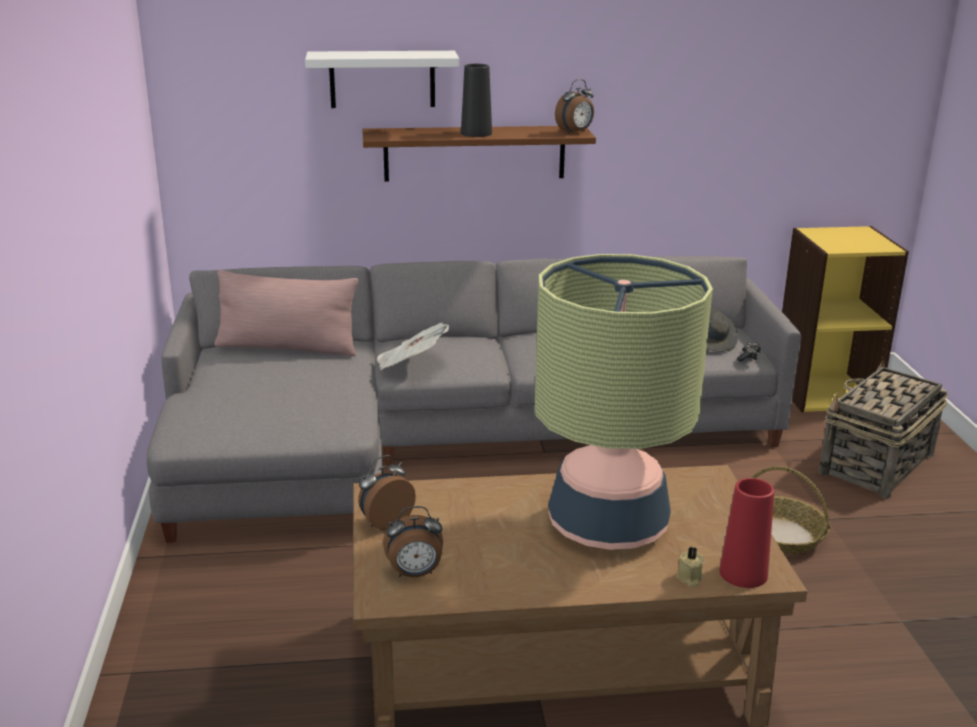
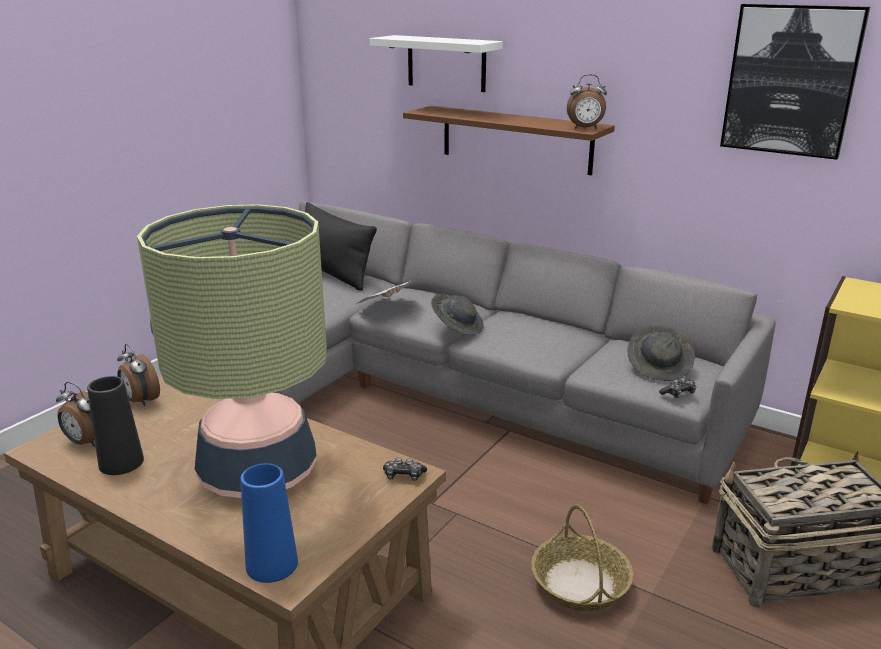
camera: 40 degrees right, 0 degrees up
(287, 348) = (333, 273): pink pillow -> black pillow
(385, 522) = (140, 401): alarm clock -> alarm clock turned 135 degrees counterclockwise
(476, 133) = (500, 118): black vase -> black vase (121, 462)
(508, 360) = (457, 327): none -> grey hat
(689, 578) = (227, 544): beige candle -> none
(709, 480) = (403, 476): none -> game controller
(742, 69) = (791, 80): none -> picture
(743, 573) = (272, 564): red vase -> blue vase

